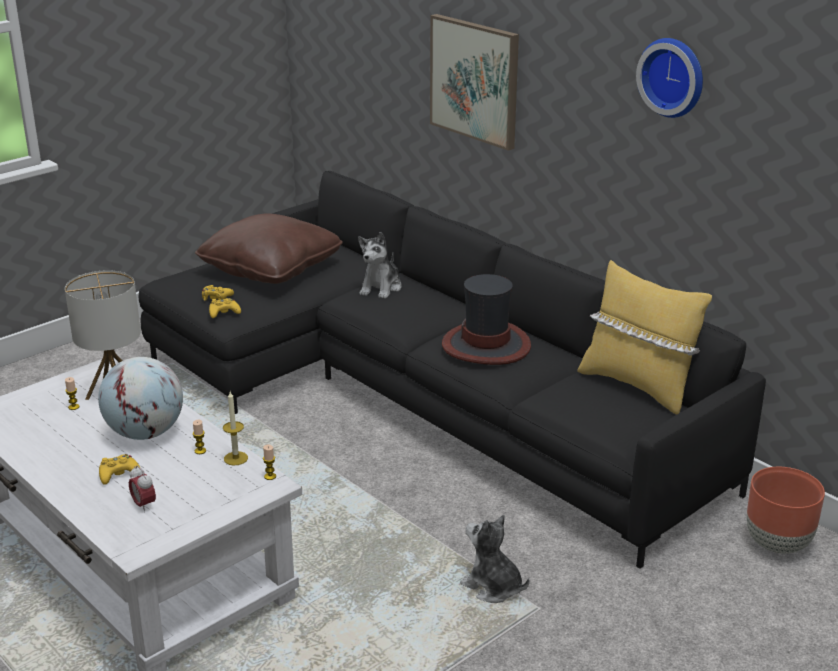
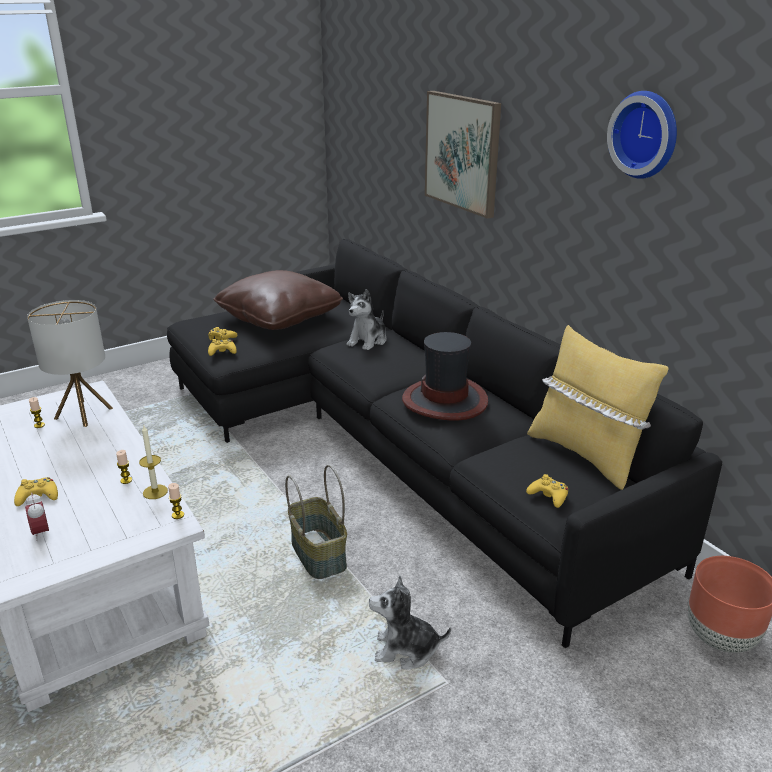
camera: 10 degrees right, 0 degrees up
(145, 433) = (87, 457): globe -> none
(380, 515) = (319, 555): none -> basket
(492, 587) = (405, 650): plush toy -> plush toy turned 45 degrees counterclockwise
(612, 426) = (548, 496): none -> yellow game controller

